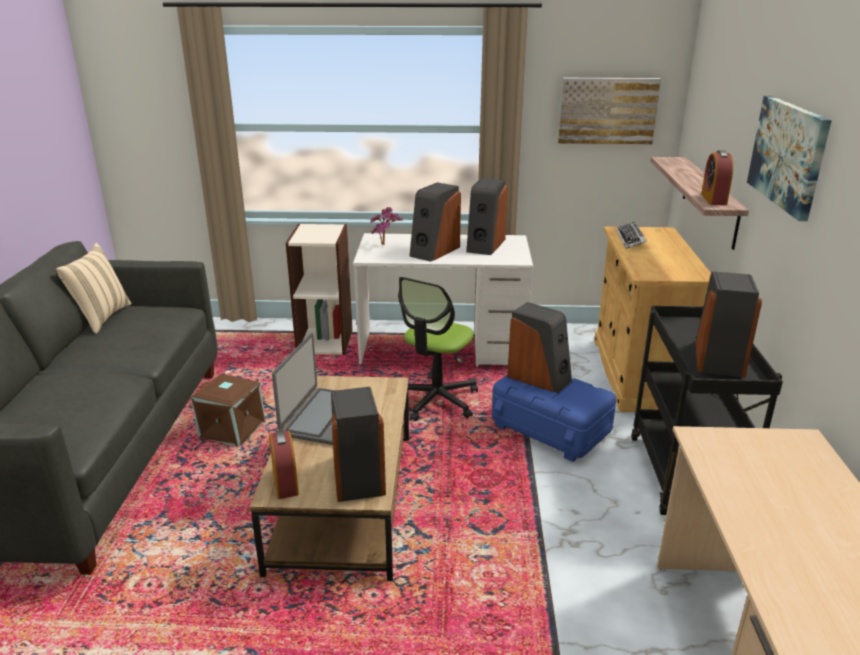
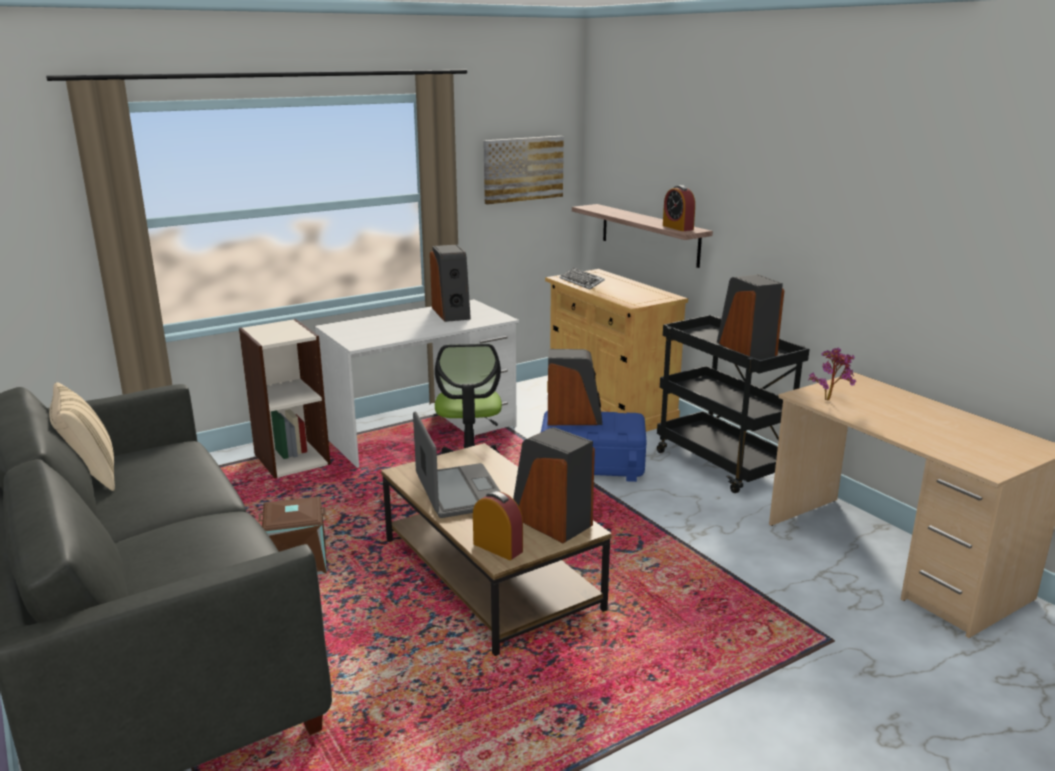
camera: 35 degrees left, 5 degrees down
(385, 245) = (356, 331): potted plant -> potted plant (830, 400)
(434, 251) = (414, 326): speaker -> none
(788, 154) = (755, 178): picture -> none

